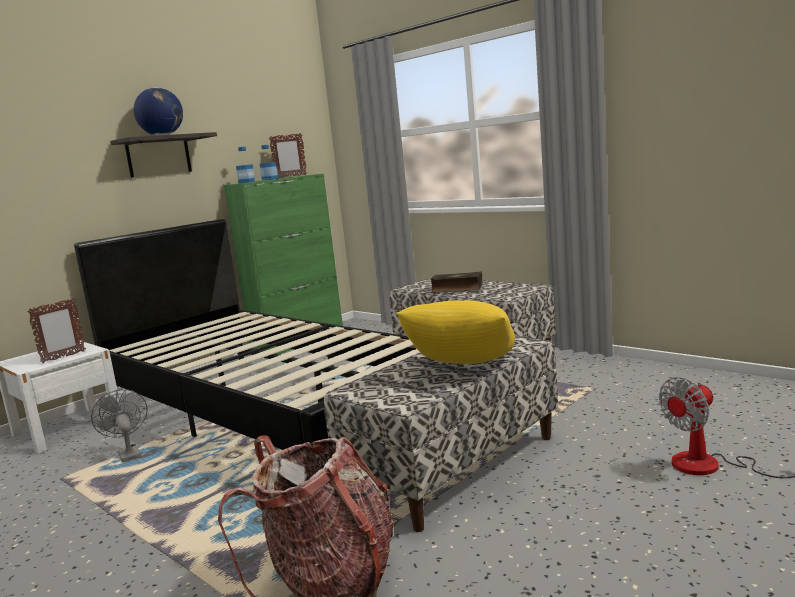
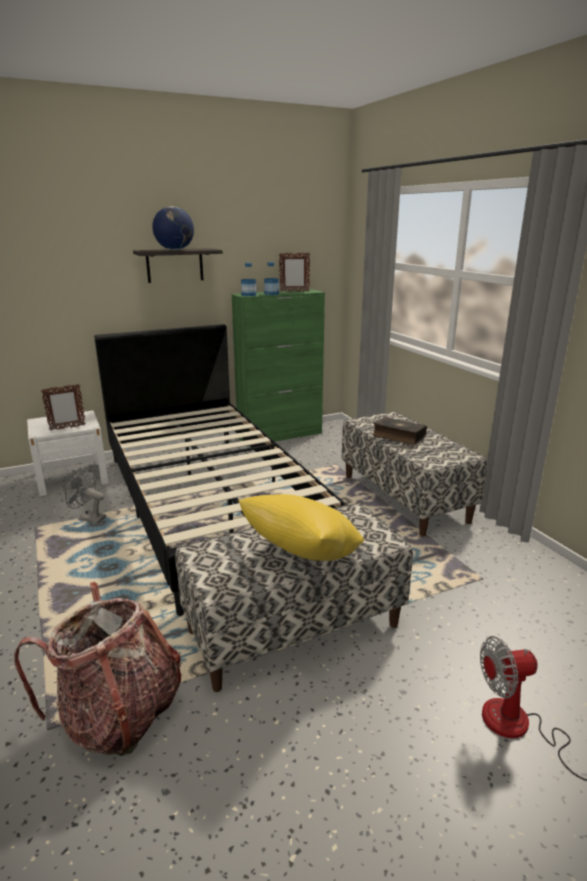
camera: 20 degrees right, 10 degrees up
(128, 454) = (88, 518): grey fan -> grey fan turned 60 degrees counterclockwise

